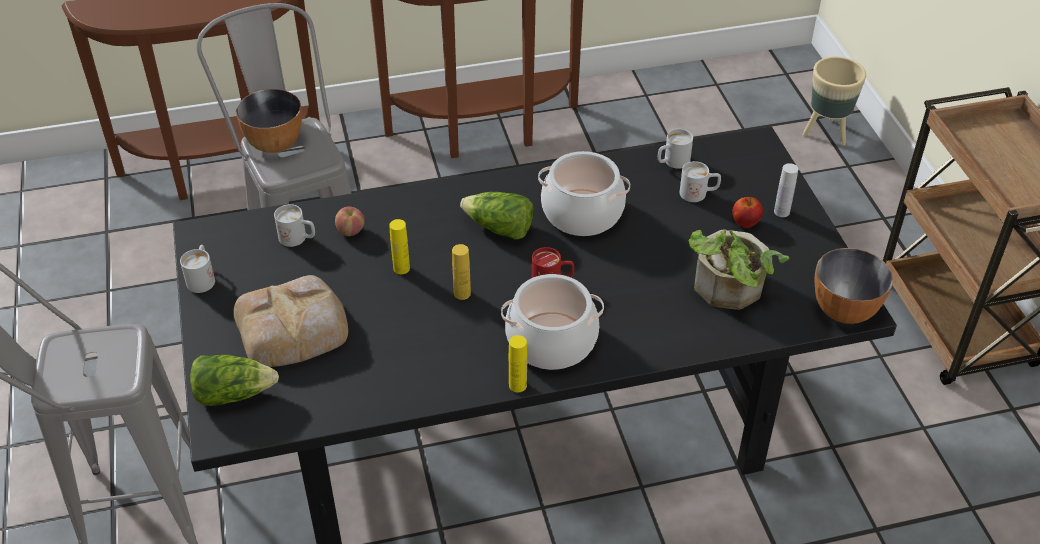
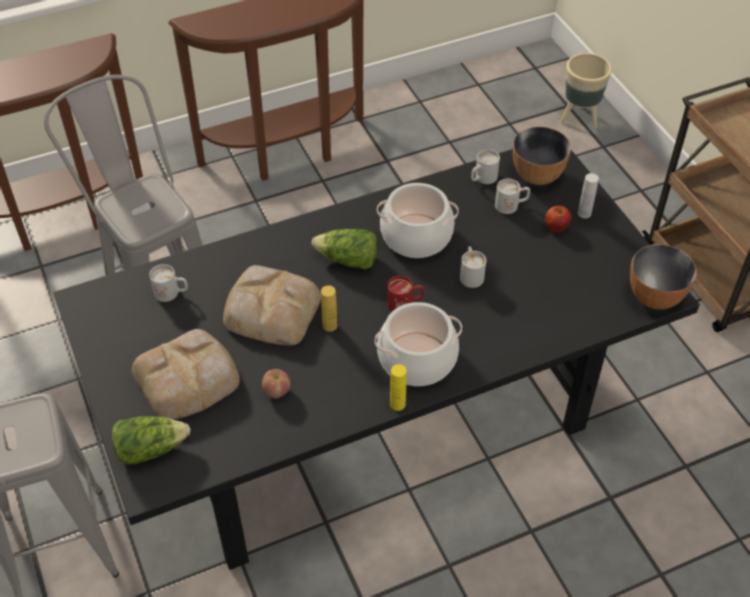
camera: 10 degrees left, 5 degrees up
(202, 278) = (94, 342): white mug -> white mug (470, 274)
(275, 143) = (126, 202): bowl -> bowl (537, 175)
(351, 231) = (217, 279): apple -> apple (276, 391)
(401, 268) = (271, 309): yellow bottle -> bread
(728, 292) = (556, 293): potted plant -> none

